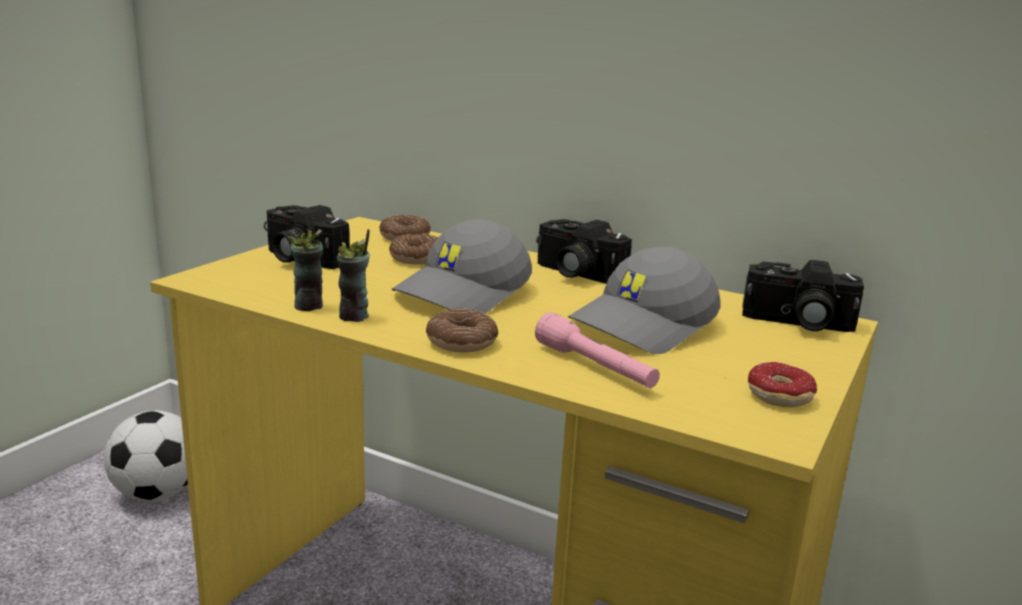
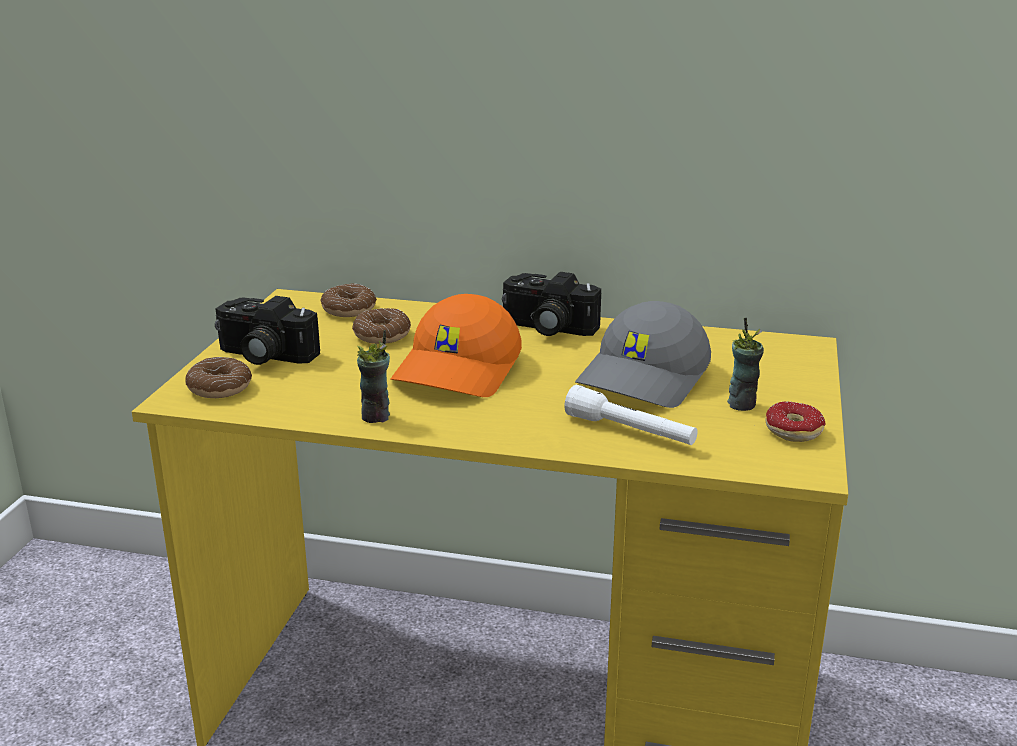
camera: 15 degrees left, 5 degrees up
(157, 493) = (68, 629): football -> none
(309, 306) = (323, 412): cup -> cup (742, 404)
(461, 342) = (496, 426): donut -> donut (219, 388)
(464, 294) = (460, 371): grey cap -> orange cap
(595, 368) = (630, 432): pink flashlight -> white flashlight
(797, 323) = (772, 352): camera -> none

